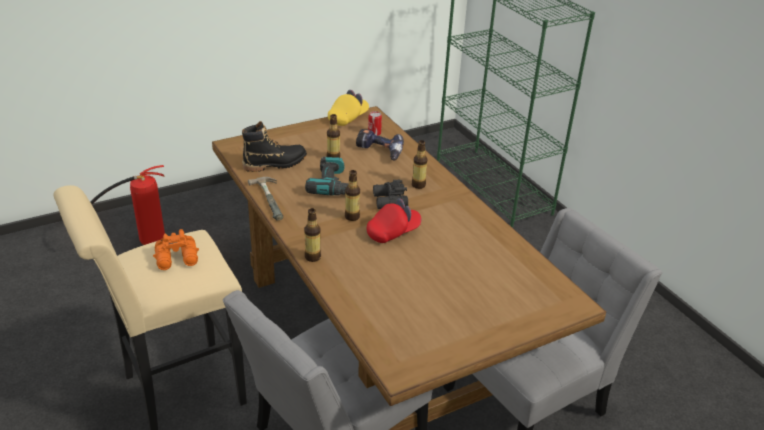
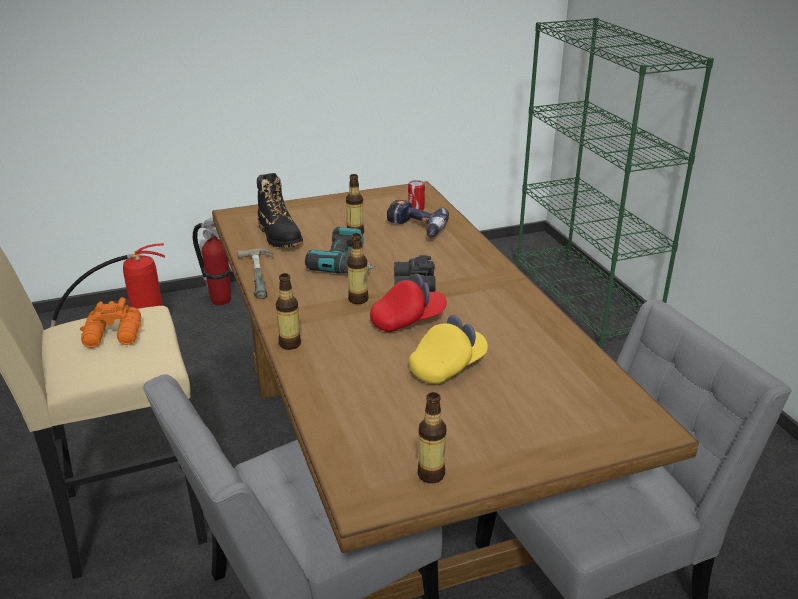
camera: 10 degrees right, 5 degrees down
(202, 204) = (222, 301): none -> fire extinguisher
(275, 163) = (279, 236): black boot -> black boot turned 75 degrees clockwise
(348, 118) = (387, 192): yellow cap -> yellow cap (448, 367)
(418, 185) = (457, 267): bottle -> bottle (431, 474)

